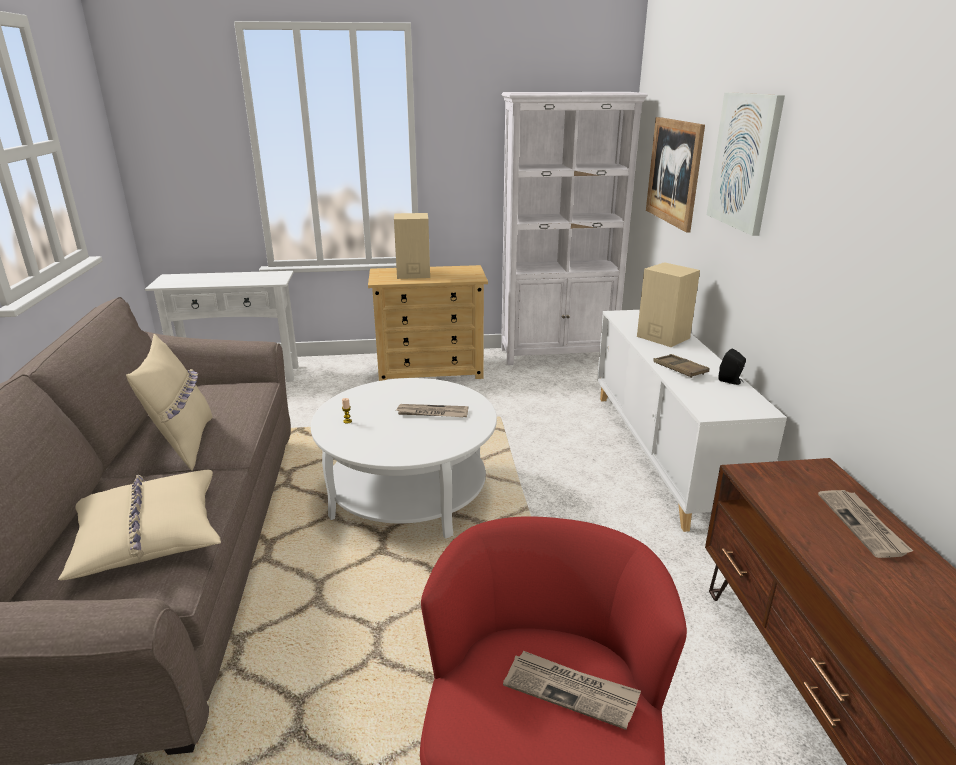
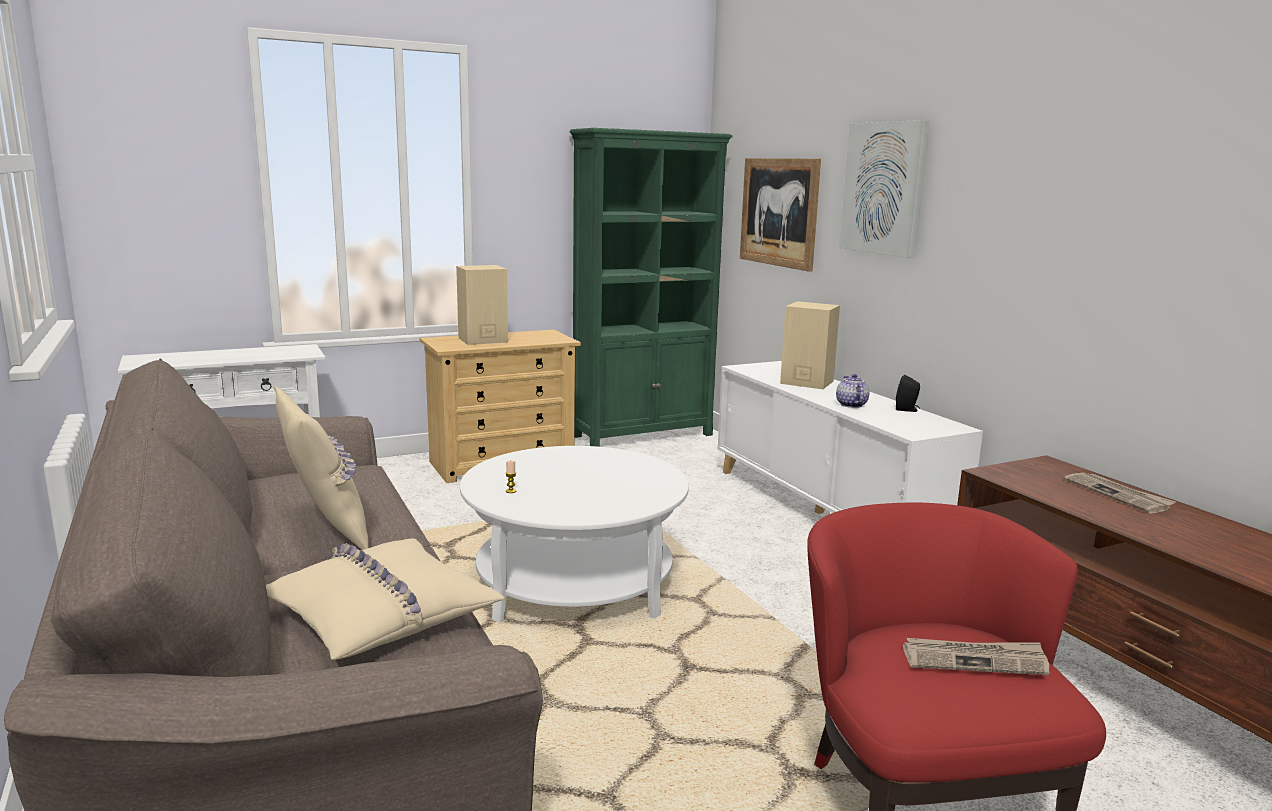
camera: 20 degrees left, 10 degrees down
(432, 413) = (605, 474): newspaper -> none
(558, 354) = (643, 435): white bookcase -> green bookcase
(679, 369) = (850, 405): brown tray -> teapot

